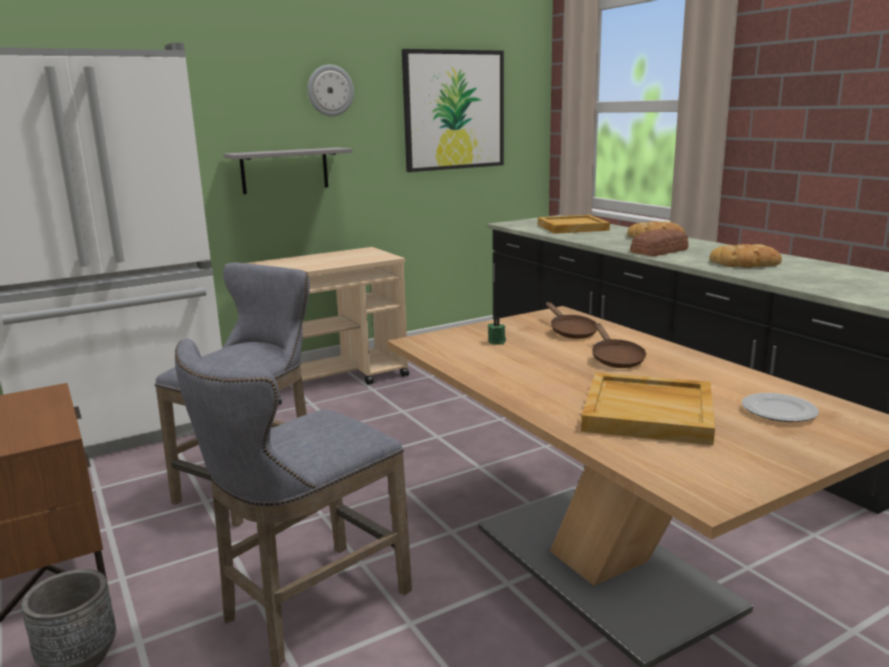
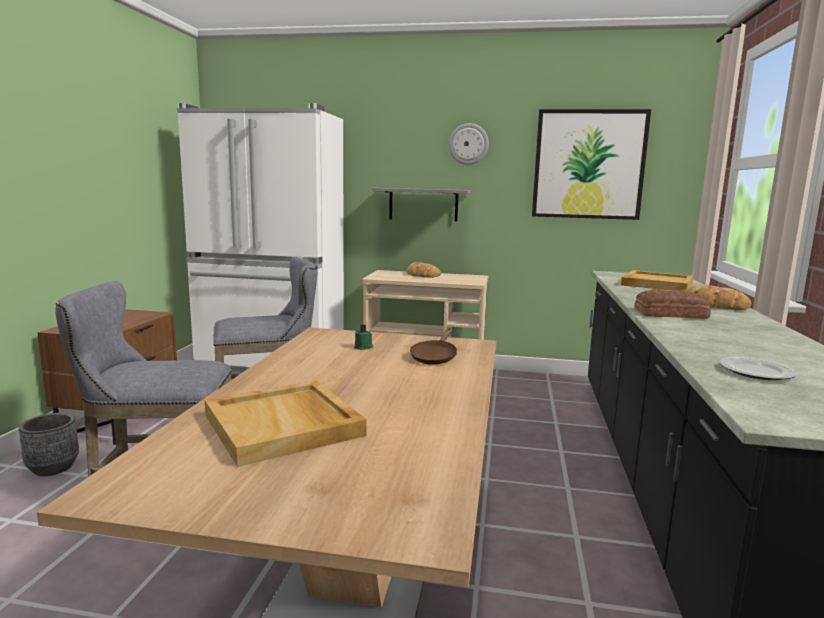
camera: 40 degrees right, 5 degrees down
(615, 359) = (398, 384): brown frying pan -> none
(745, 264) = (726, 342): bread -> bread (422, 275)
(778, 411) = (376, 472): plate -> plate (755, 372)

